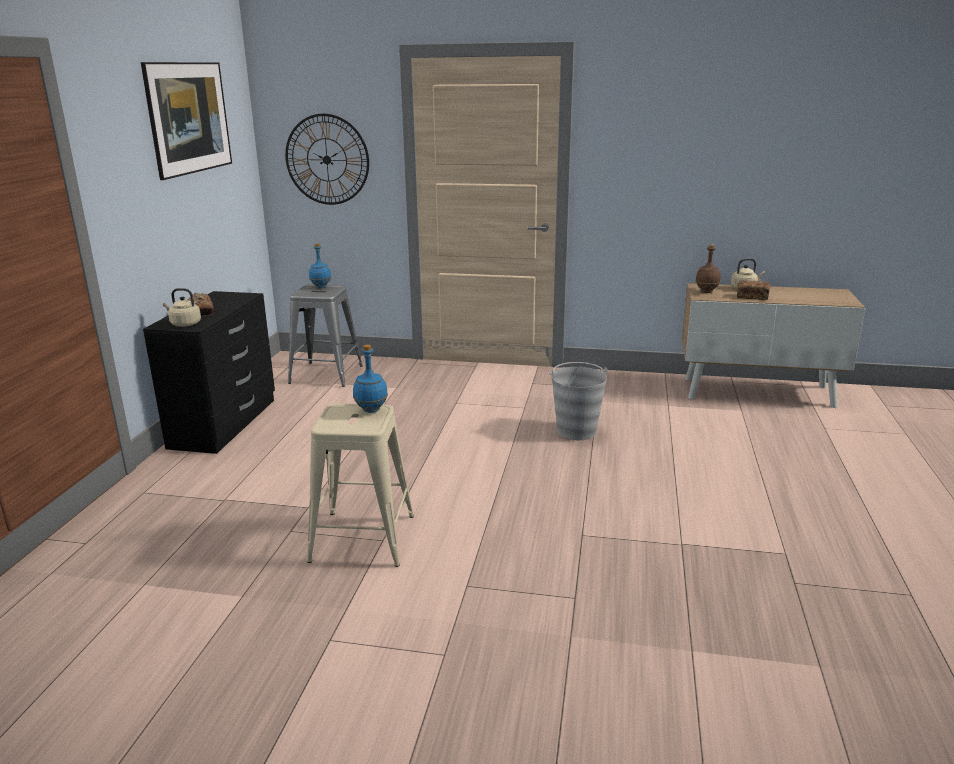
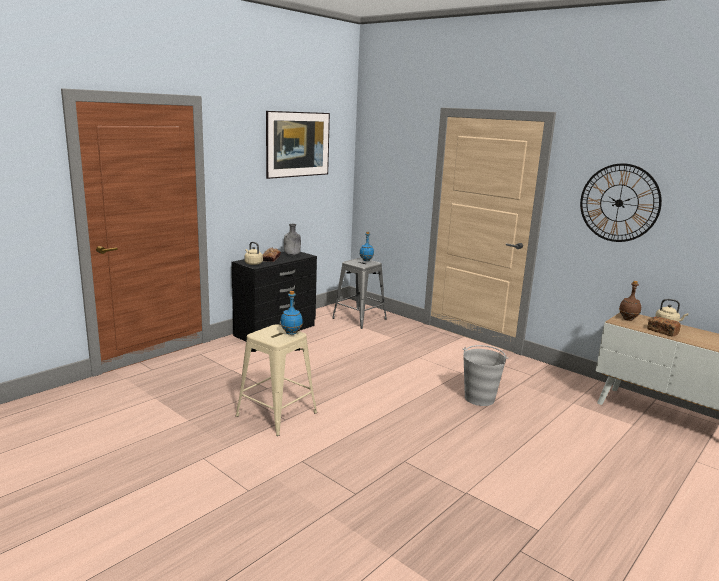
camera: 30 degrees right, 5 degrees down
(225, 299) = (292, 255): none -> grey bottle
(327, 160) = (390, 179): wall clock -> wall clock (619, 203)

